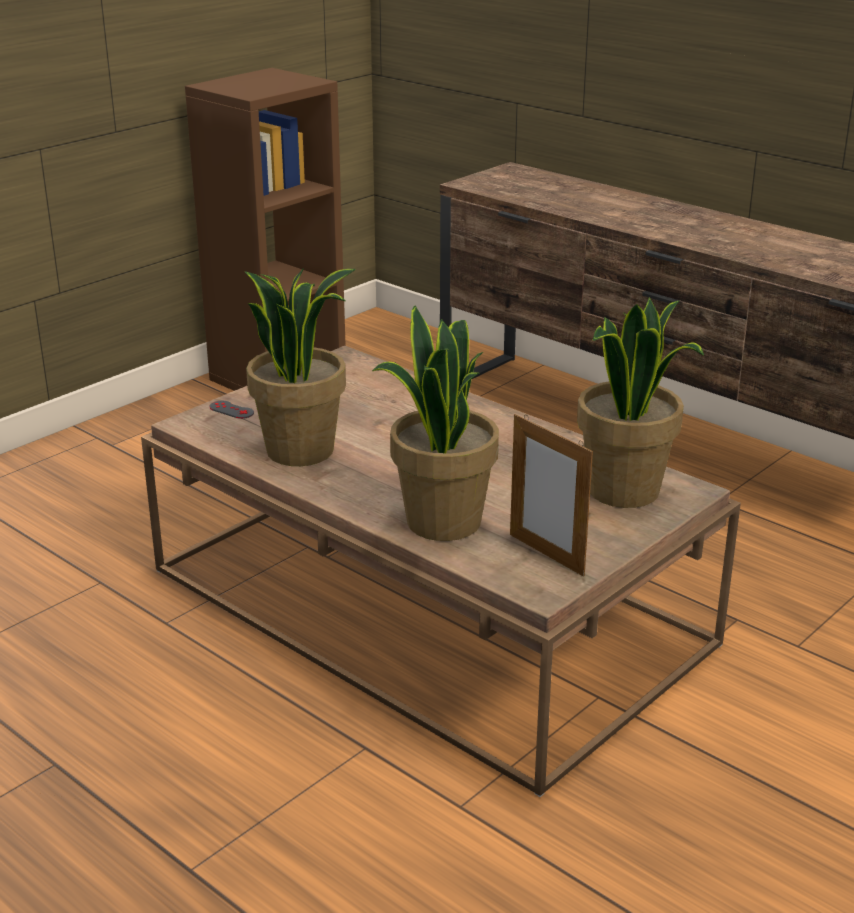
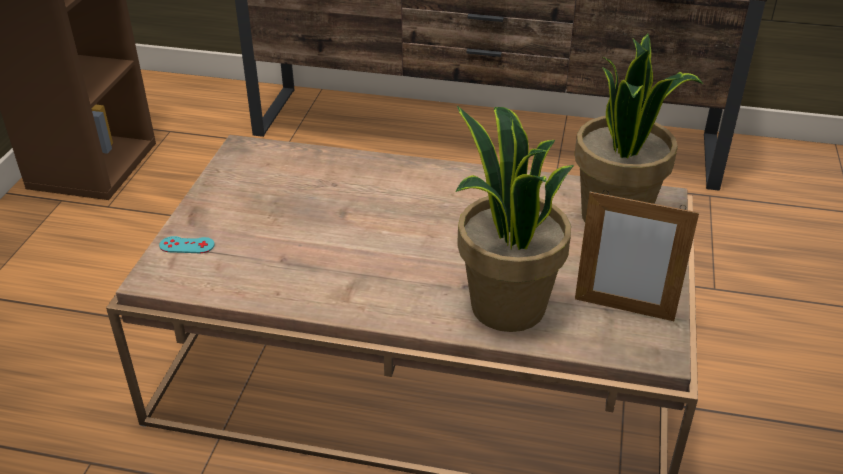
camera: 30 degrees left, 10 degrees up
(231, 410) = (187, 245): grey game controller -> turquoise game controller
(301, 450) = (301, 270): potted plant -> none

